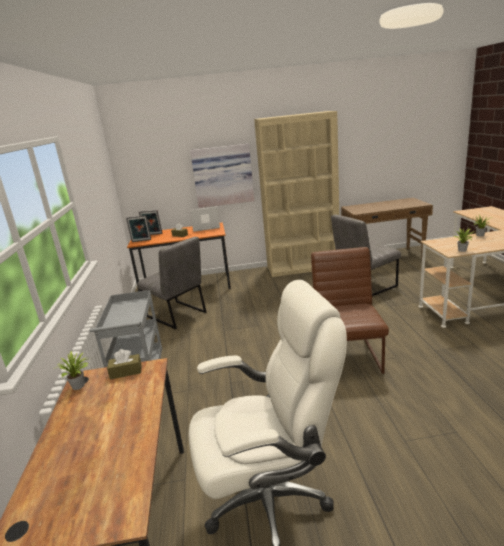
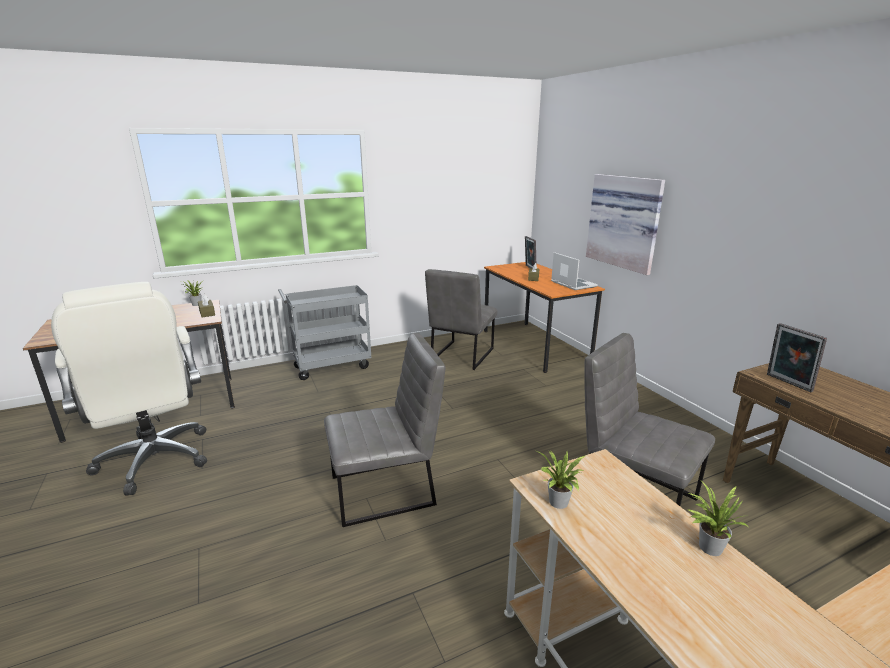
camera: 70 degrees right, 0 degrees up
(141, 241) = (504, 268): picture frame -> picture frame (787, 383)
(303, 267) = (668, 418): beige bookcase -> none
(348, 356) = (386, 490): brown chair -> grey chair

